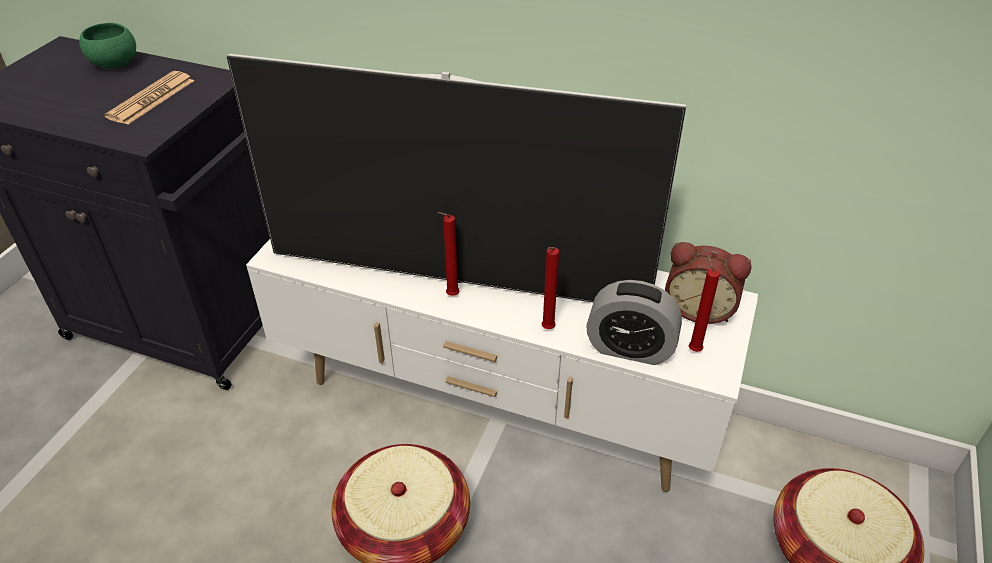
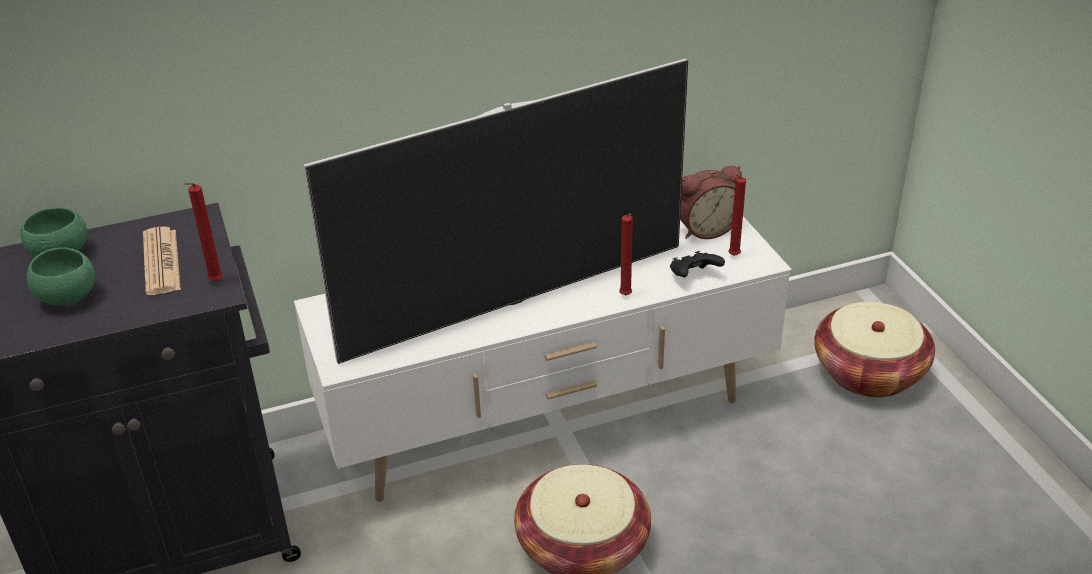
camera: 40 degrees left, 5 degrees down
(70, 95) = (67, 298): none -> green bowl
(450, 296) = (527, 314): red candle -> red candle (214, 283)
(630, 348) = (694, 277): alarm clock -> black game controller

